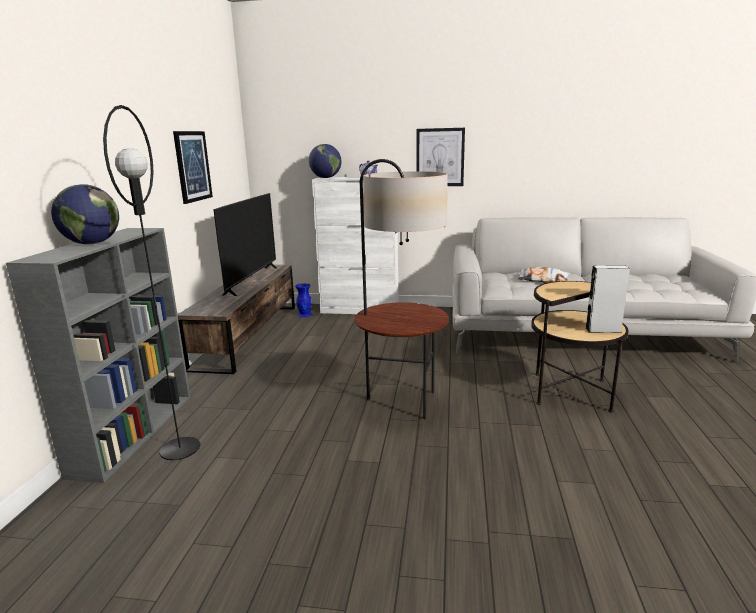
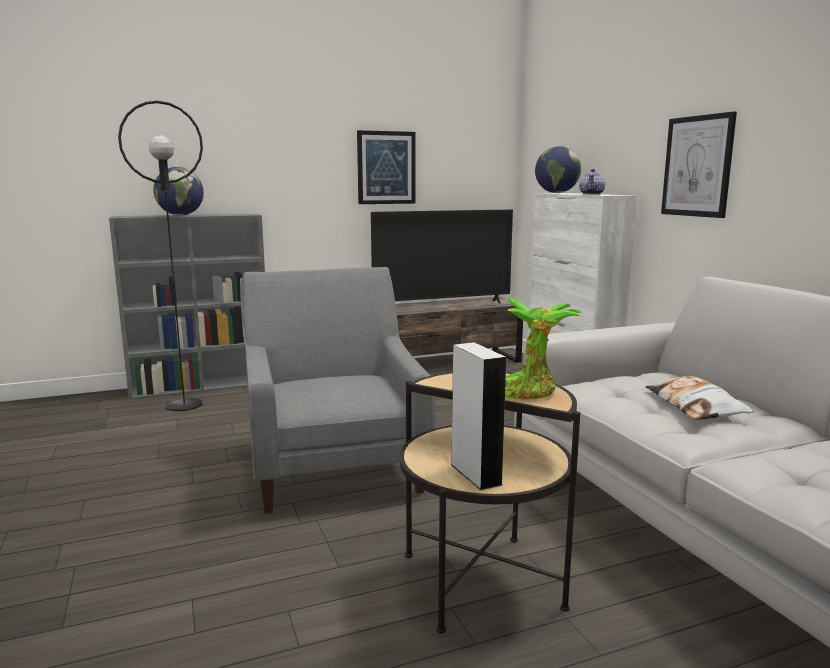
camera: 60 degrees right, 5 degrees down
(305, 314) = (510, 370): blue vase -> none
(402, 402) = (333, 465): floor lamp -> grey armchair
(579, 286) = (530, 391): none -> potted plant

